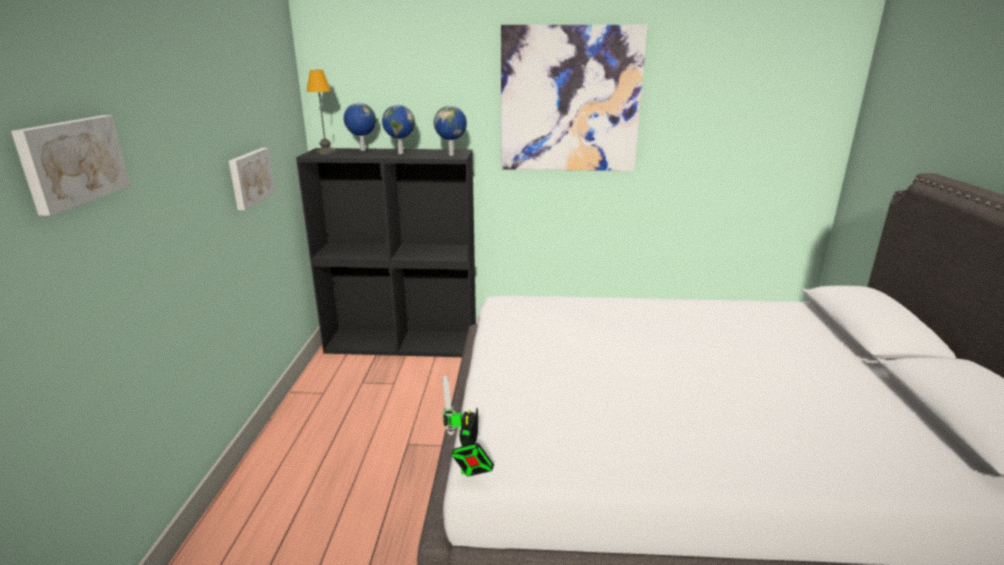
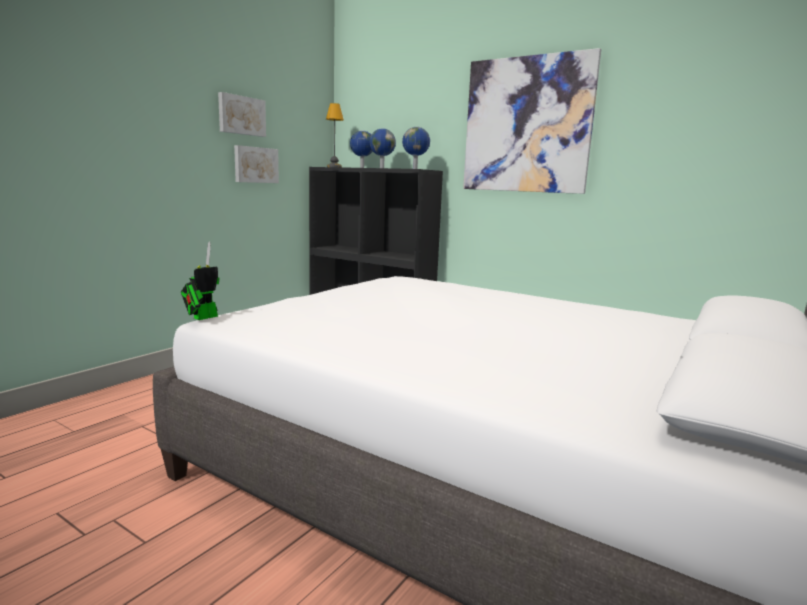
camera: 30 degrees right, 10 degrees down
(72, 162) = (87, 95): picture -> picture (241, 115)

